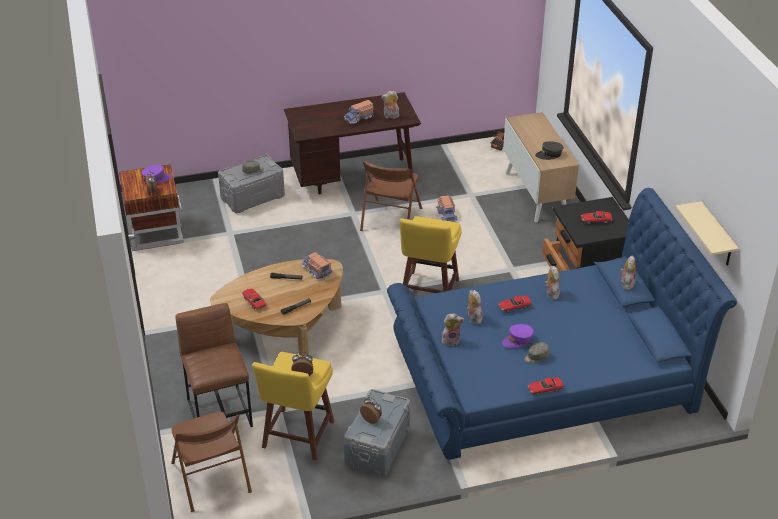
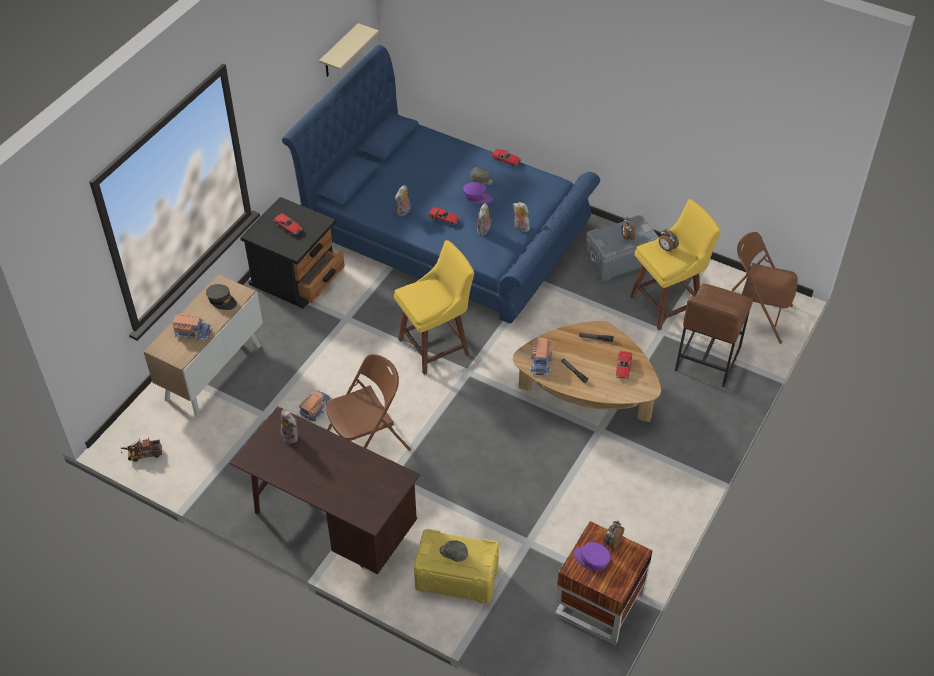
camera: 135 degrees left, 10 degrees up
(210, 477) = (756, 316): brown chair -> brown chair turned 90 degrees counterclockwise
(252, 196) = (456, 578): grey storage box -> yellow storage box
(359, 118) = (322, 458): toy truck -> toy truck (193, 332)
(626, 283) = (358, 166): plush toy -> none

